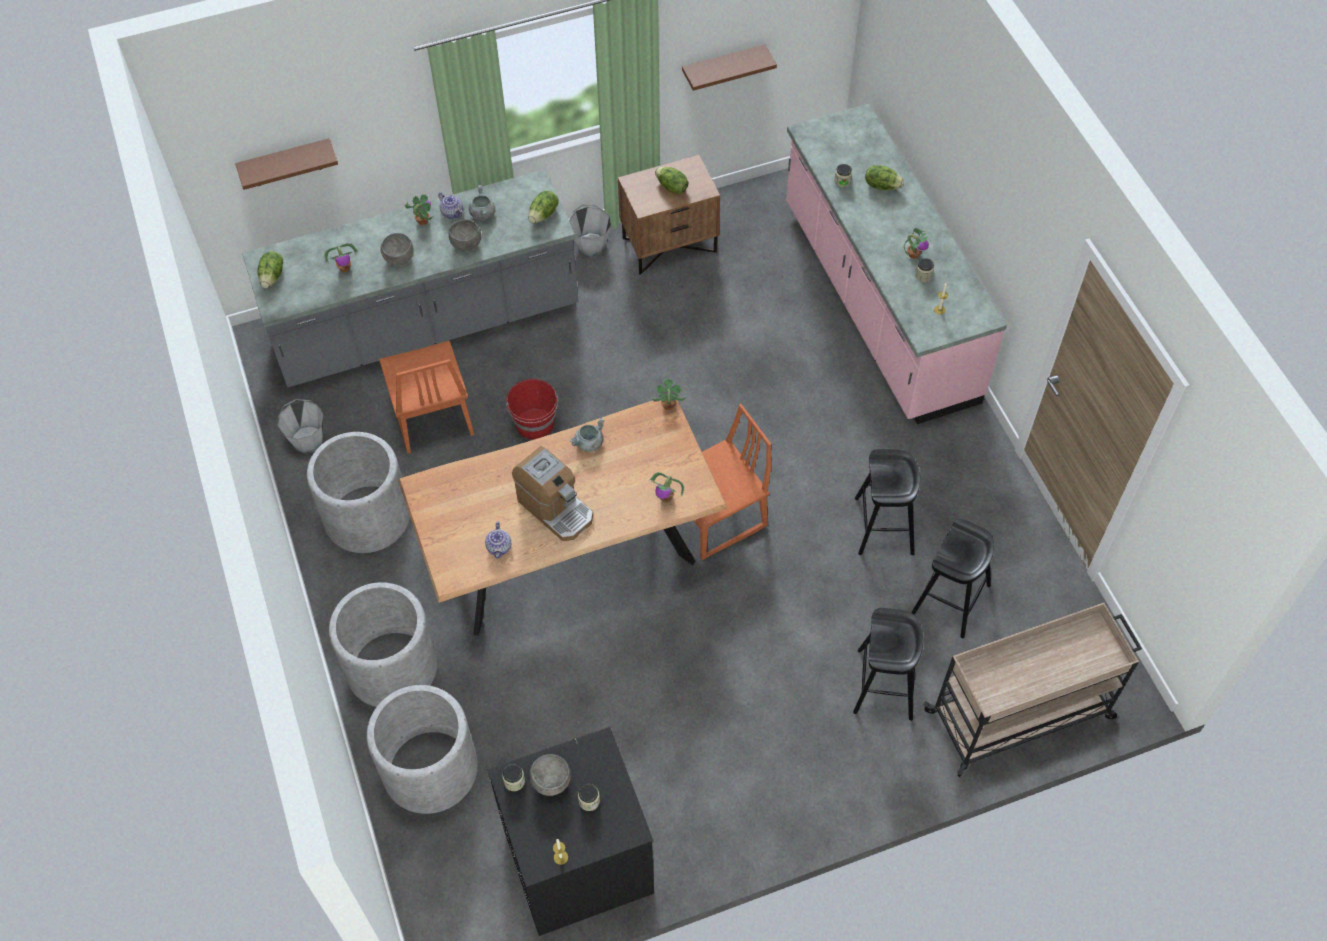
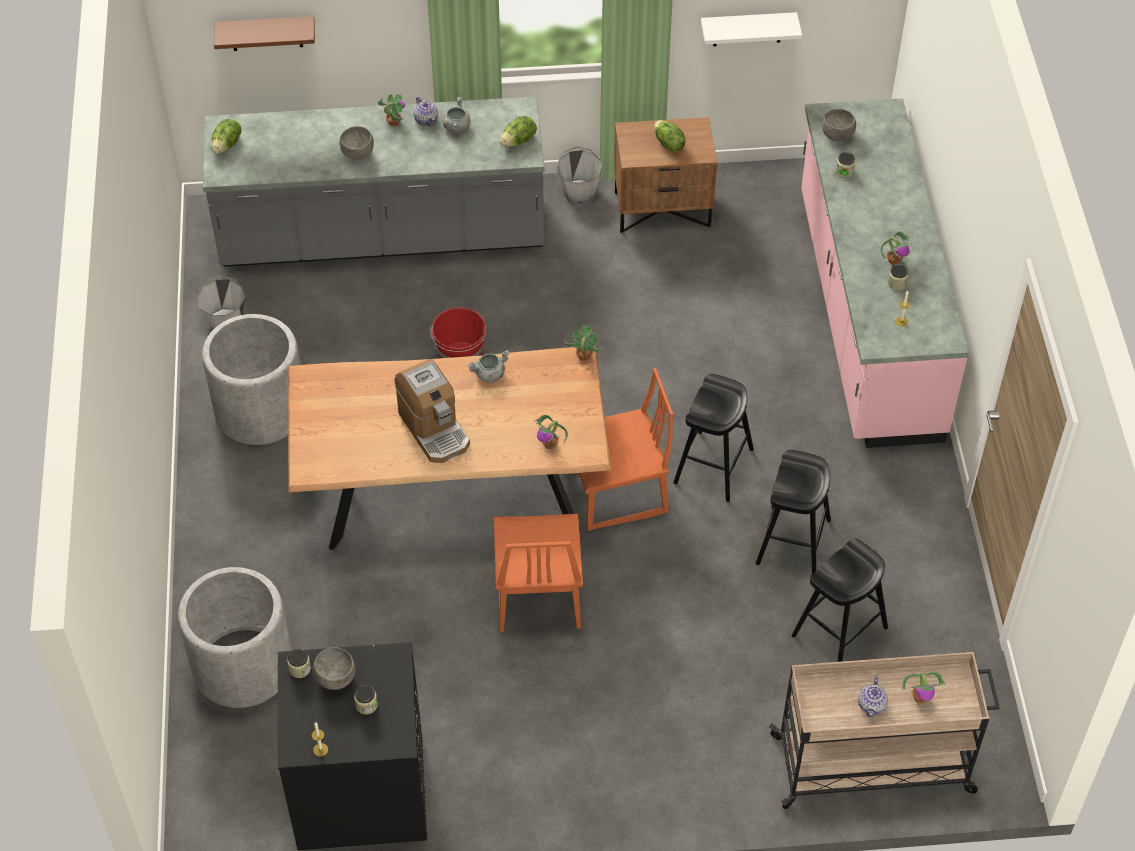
camera: 15 degrees right, 5 degrees down
(345, 268) = (301, 151): potted plant -> potted plant (921, 697)
(392, 667) = (237, 559): grey planter -> none
(431, 417) = (356, 327): orange chair -> orange chair (537, 595)
(467, 244) = (430, 154): grey bowl -> grey bowl (837, 135)
(499, 547) = (365, 453): teapot -> teapot (872, 705)
(723, 68) = (747, 29): brown shelf -> white shelf
(882, 185) = (885, 184): lettuce -> none
(884, 684) = (738, 698): black stool -> black stool (713, 466)

